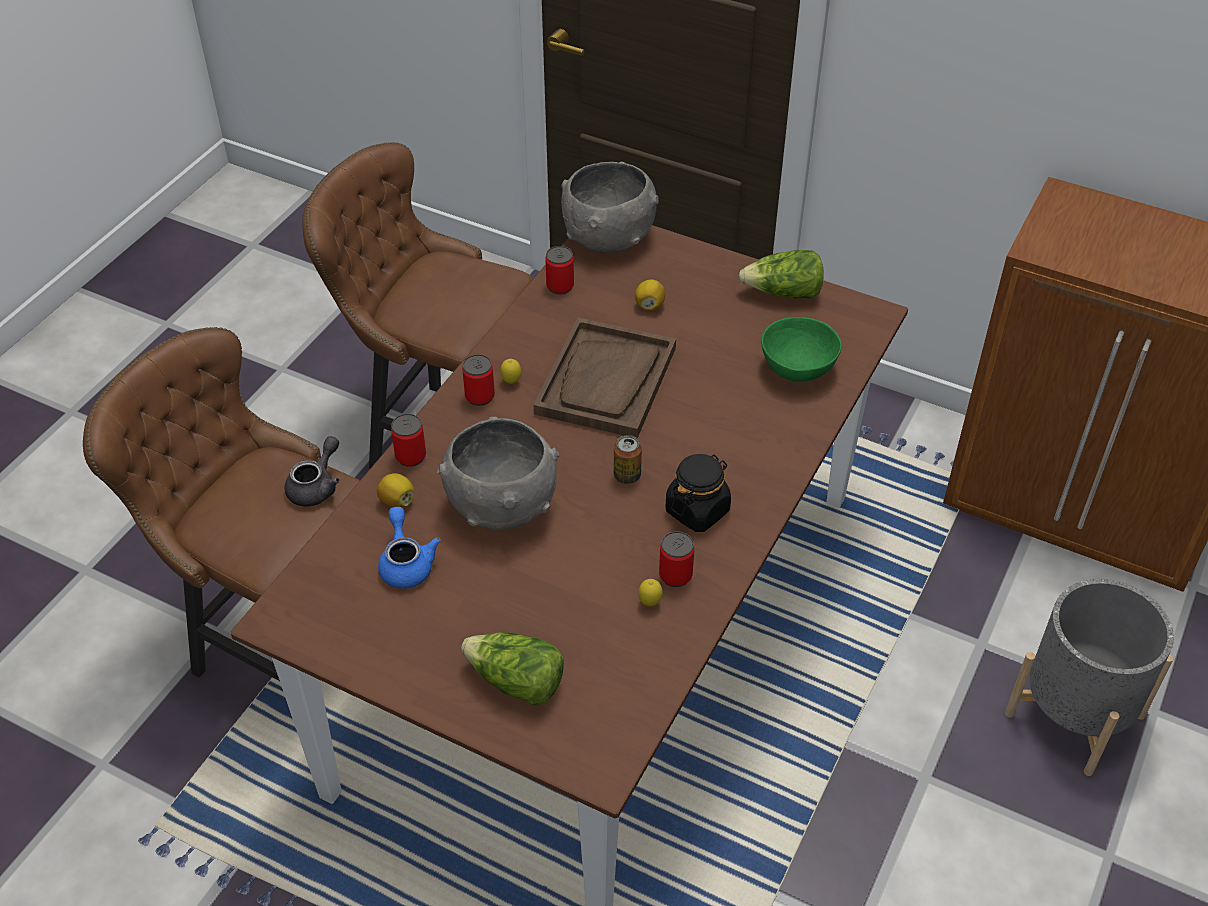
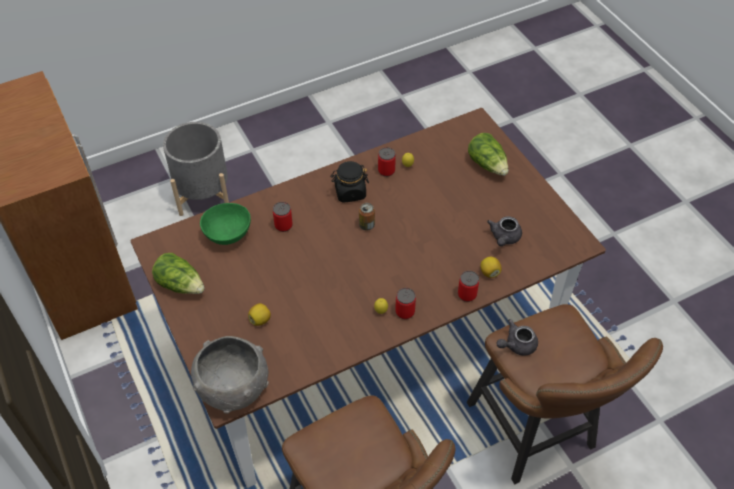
camera: 145 degrees left, 5 degrees up
(406, 563) = (504, 238): blue teapot -> grey teapot
(501, 505) = (439, 243): grey bowl -> none
(560, 286) = (297, 366): can -> can (283, 225)
(606, 381) = (329, 283): brown tray -> none

